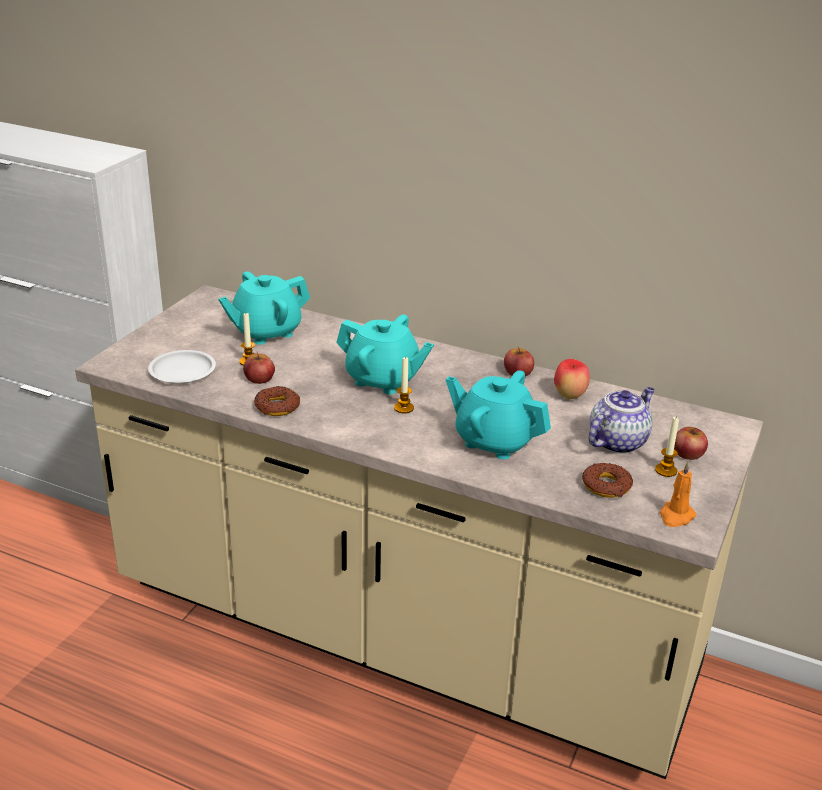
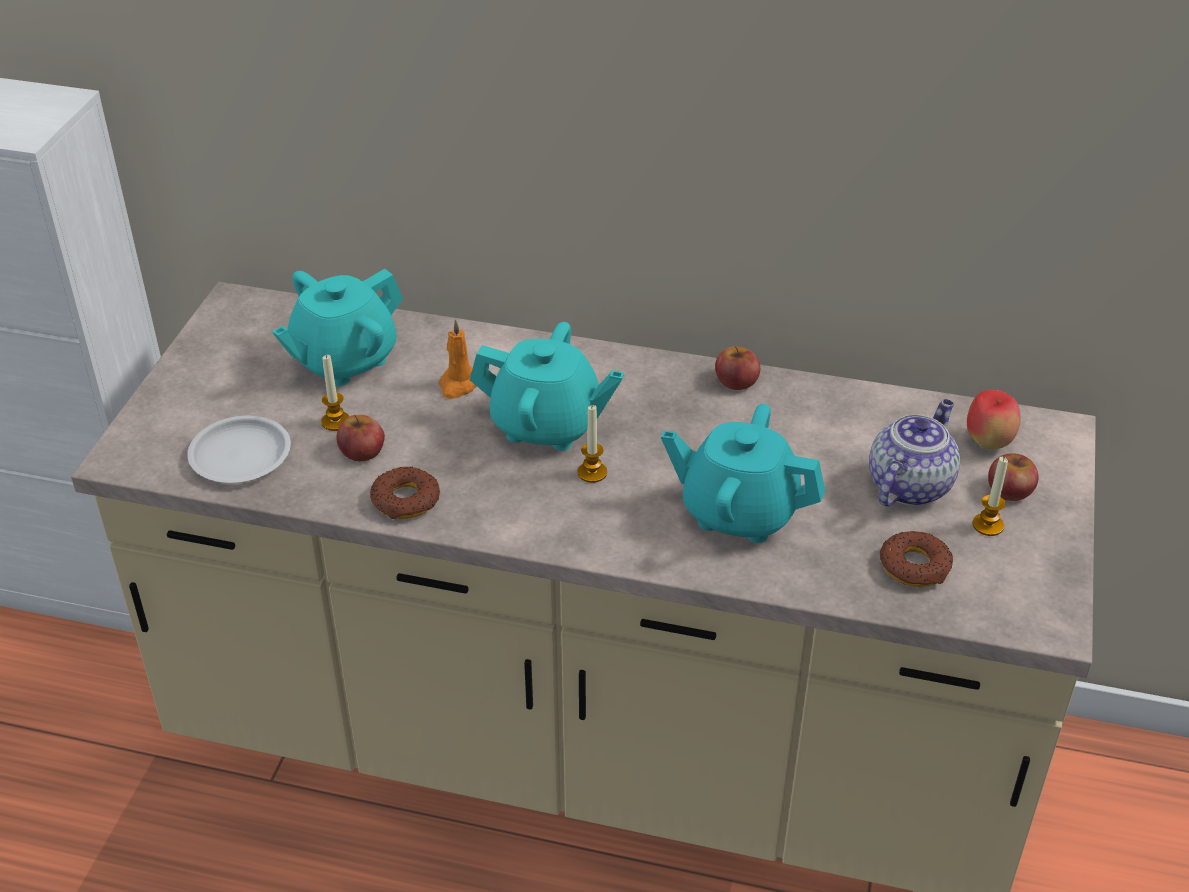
camera: 10 degrees left, 10 degrees up
(569, 396) = (821, 413): apple -> apple (988, 442)
(676, 516) = (1022, 603): orange candle -> orange candle (459, 384)

